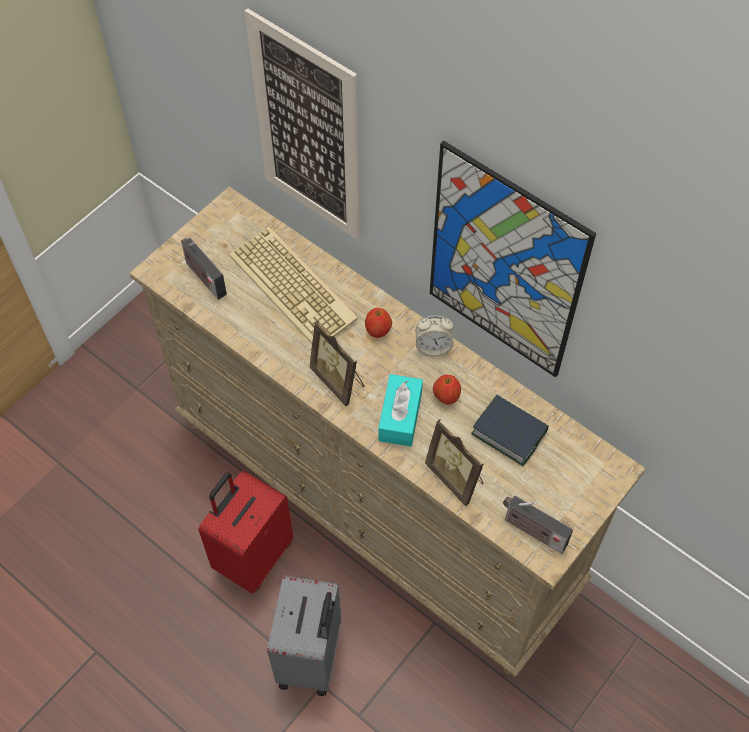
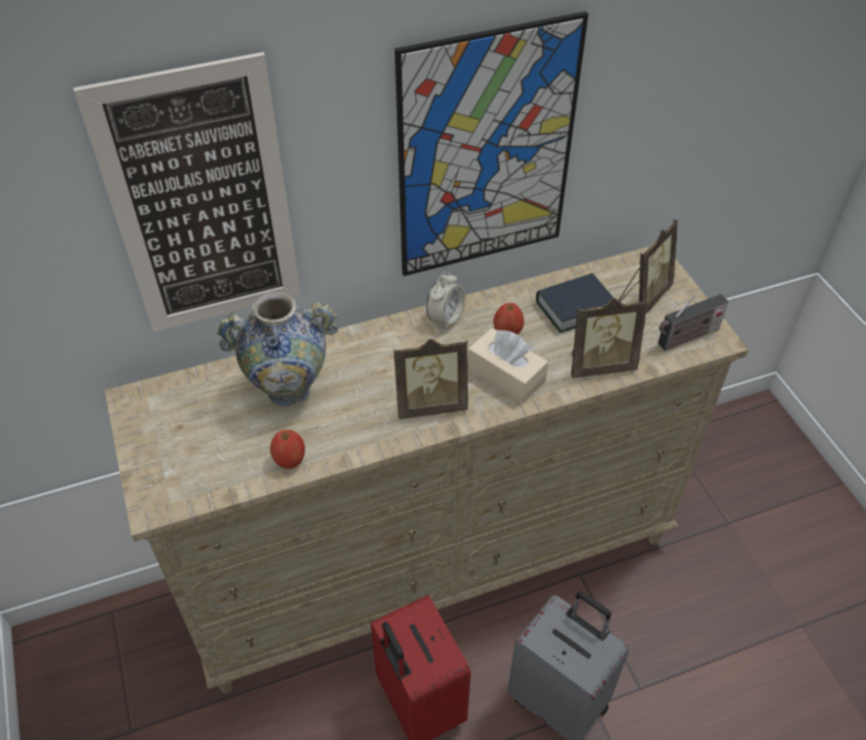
camera: 60 degrees left, 10 degrees down
(203, 277) = (204, 464): radio -> none
(295, 287) = (289, 390): keyboard -> vase
(378, 331) = (395, 349): apple -> apple (290, 460)
(400, 416) = (506, 375): turquoise tissue box -> beige tissue box
(560, 479) = (643, 297): none -> picture frame

